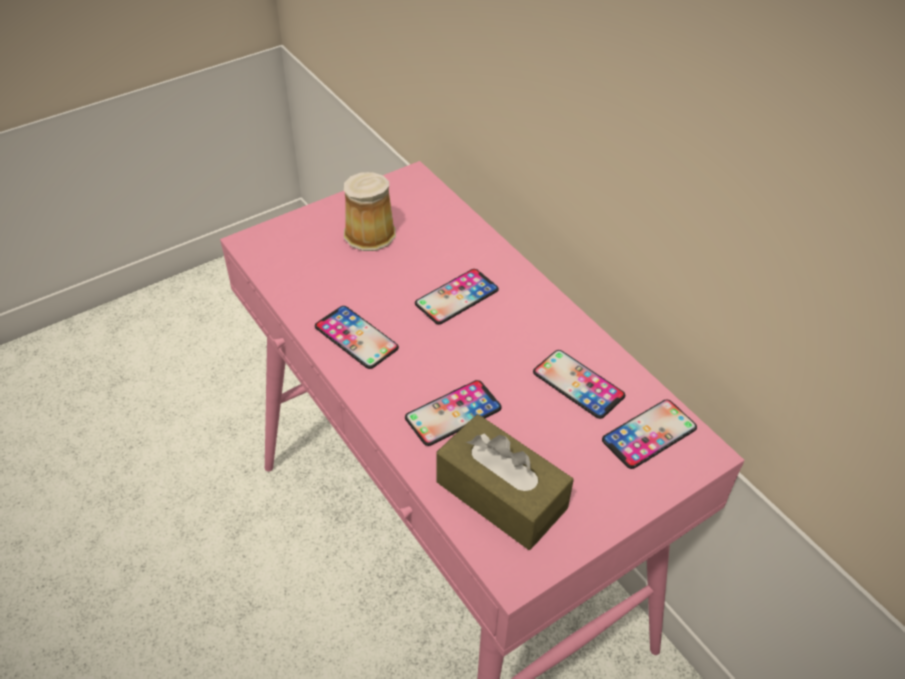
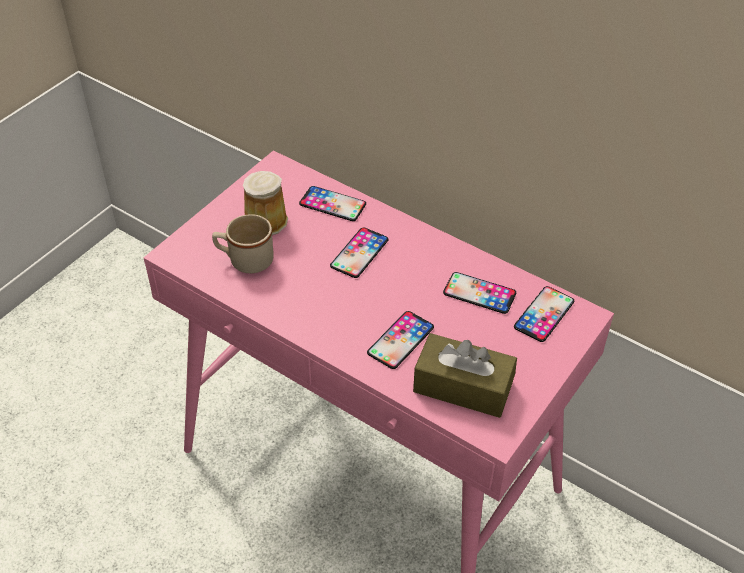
camera: 20 degrees left, 0 degrees up
(324, 271) = (245, 260): none -> beige mug
(356, 337) = (298, 305): phone -> phone (332, 204)

